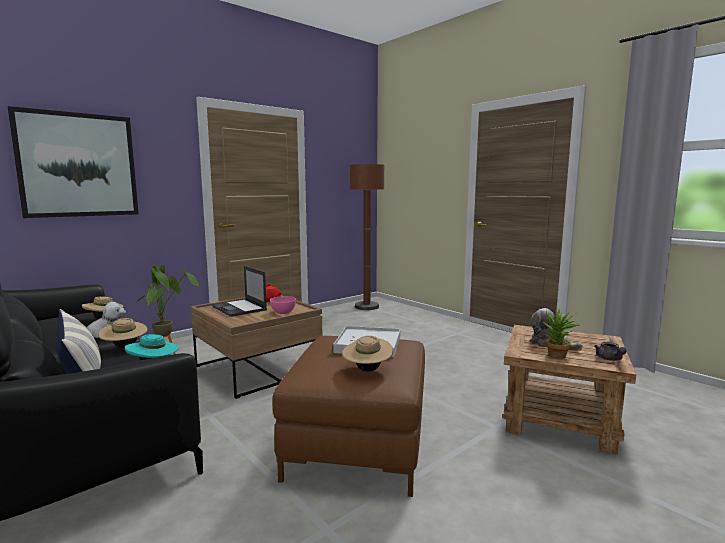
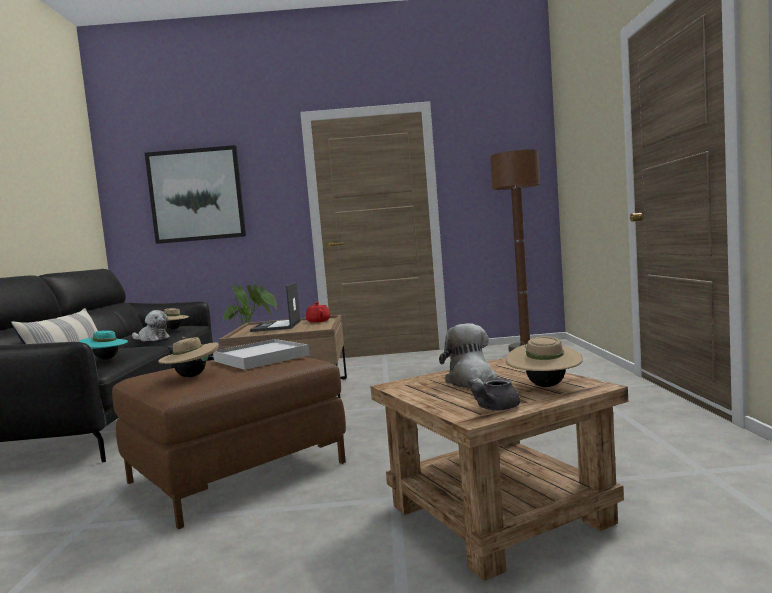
camera: 40 degrees right, 5 degrees down
(125, 347) = (130, 346): beige hat -> beige hat (545, 386)
(283, 312) = (297, 331): pink bowl -> none
(557, 357) = (427, 395): potted plant -> none

